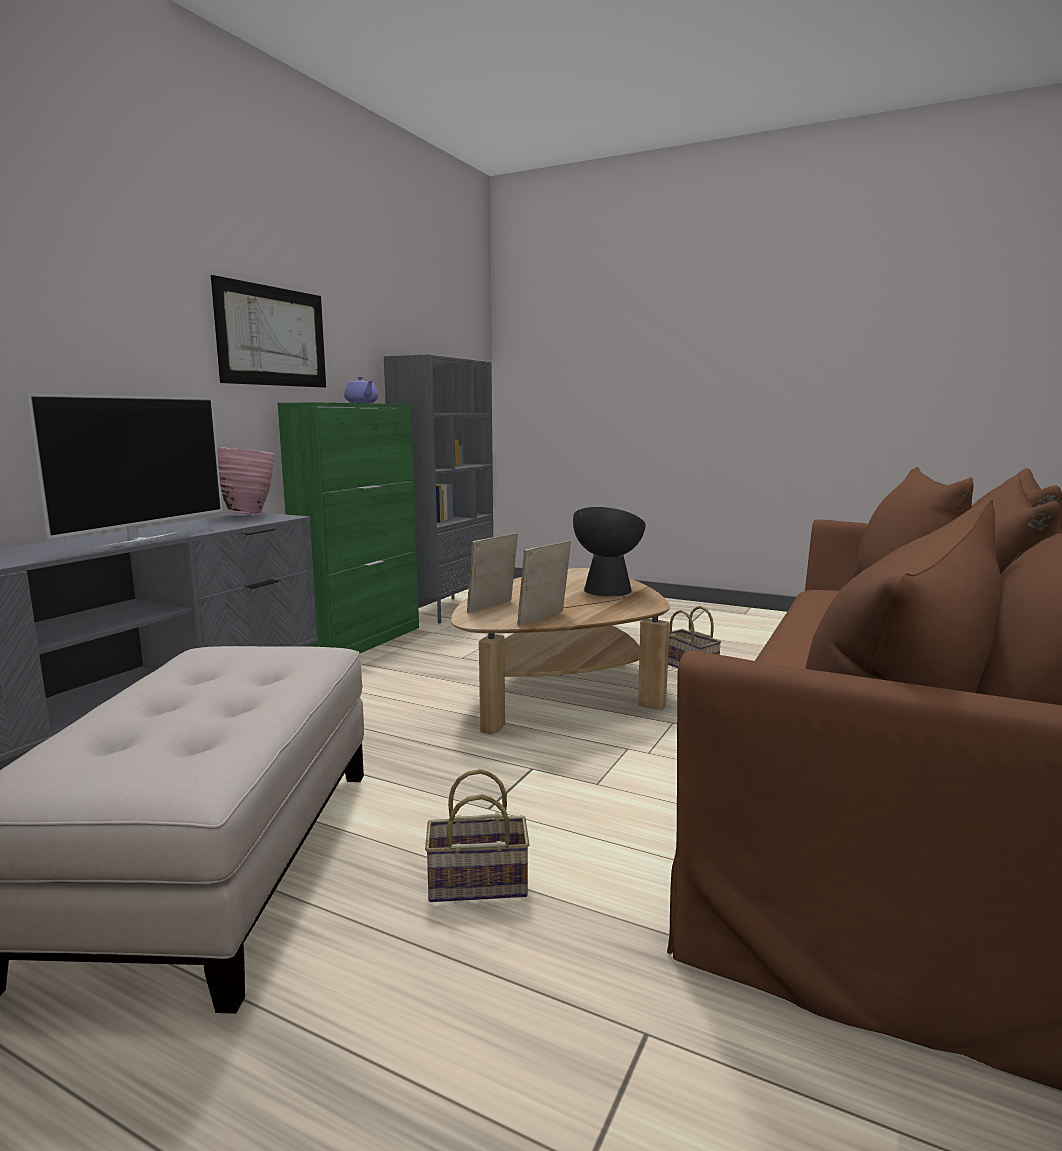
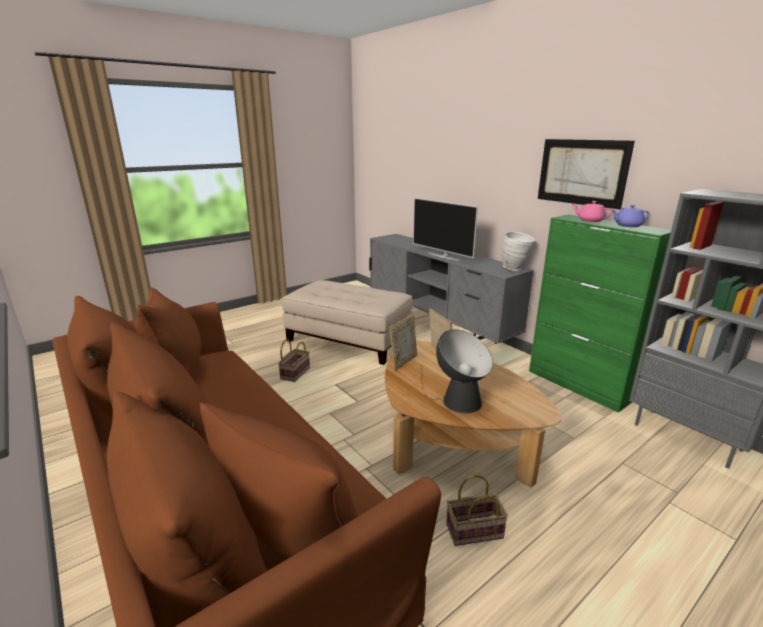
camera: 115 degrees right, 10 degrees up
(250, 515) = (515, 269): pink vase -> white vase
(332, 402) = (590, 220): none -> pink teapot
(544, 619) = (403, 362): picture frame -> picture frame turned 60 degrees clockwise

